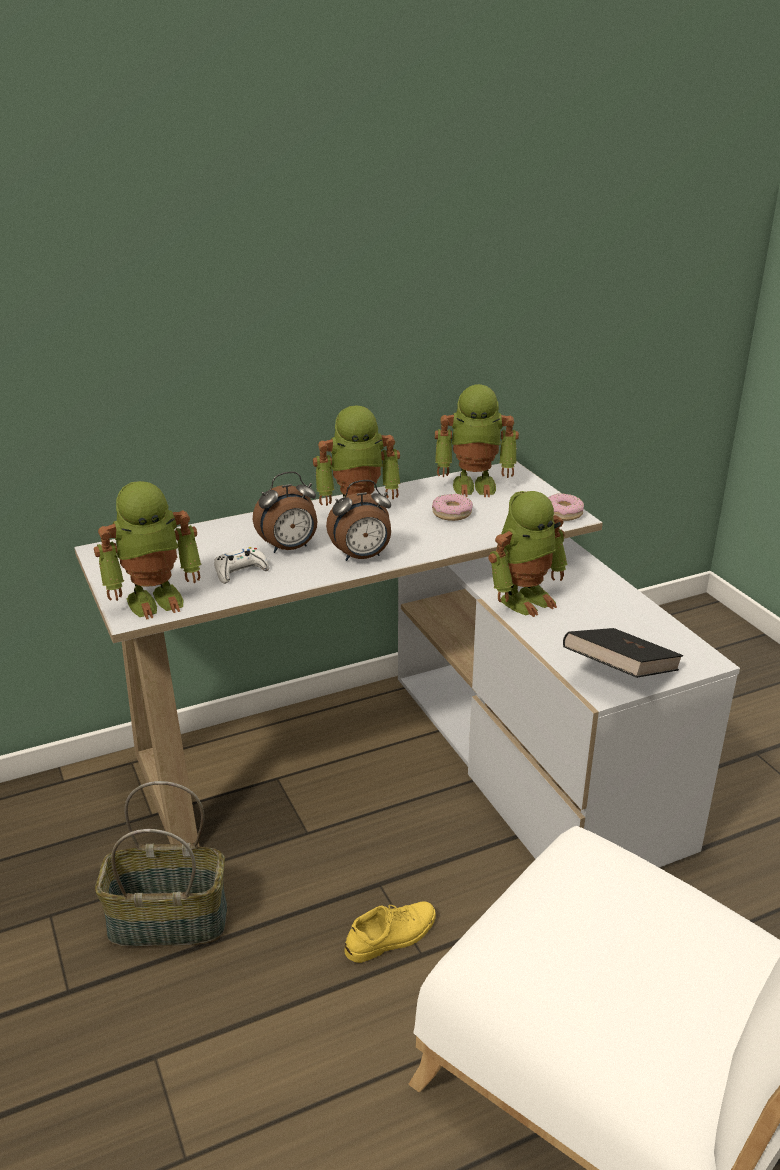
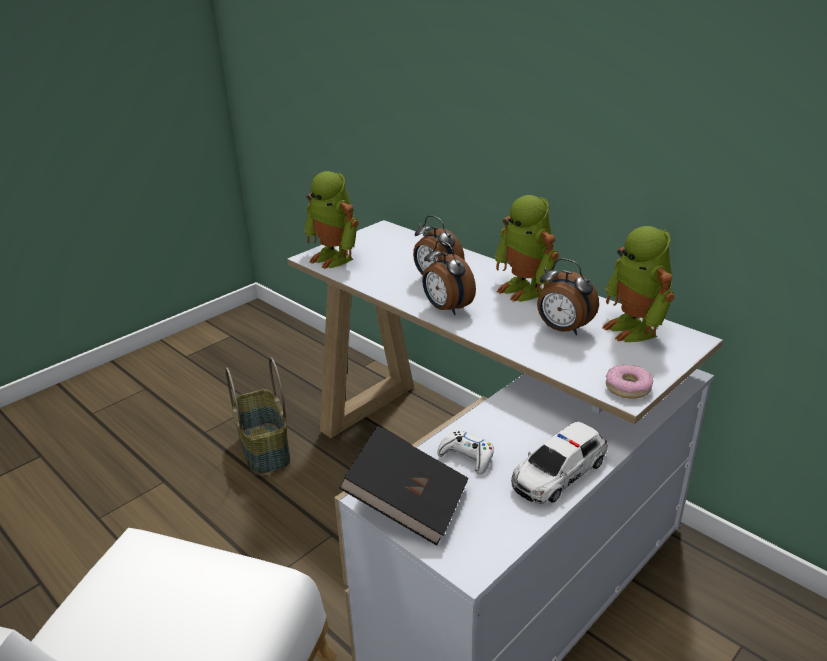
camera: 70 degrees right, 0 degrees up
(240, 571) = (389, 272): white game controller -> white game controller (467, 457)
(391, 936) = (283, 556): yellow shoe -> none
(451, 513) = (562, 329): donut -> alarm clock
(525, 598) = (506, 421): toy robot -> none
(608, 594) = (558, 472): none -> toy car

